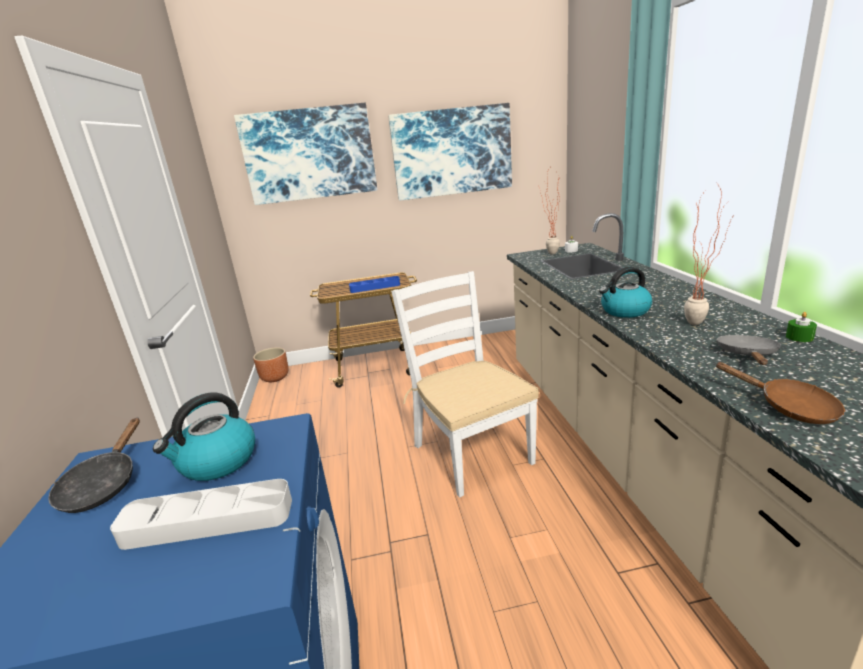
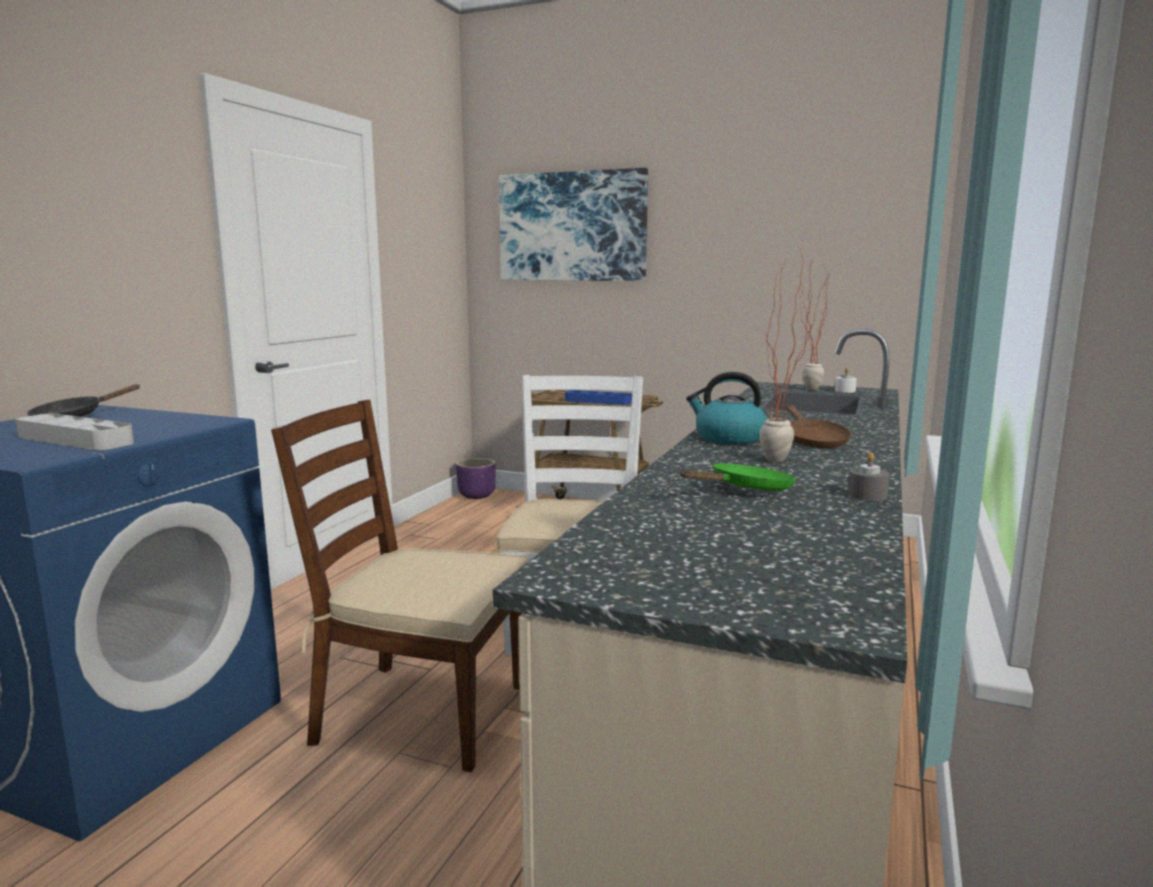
camera: 30 degrees right, 10 degrees down
(217, 462) = (144, 423): kettle -> none
(275, 378) = (477, 495): brown planter -> purple planter
(452, 152) = (756, 241): picture -> none
(466, 573) = (420, 713): none -> brown chair
(748, 355) = (746, 490): grey frying pan -> green frying pan
(789, 407) = (648, 523): brown frying pan -> brown frying pan (812, 441)
(799, 337) = (867, 495): green candle -> grey candle

